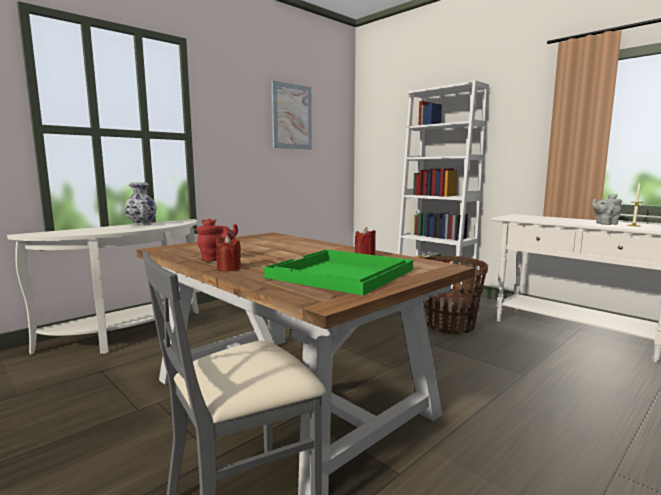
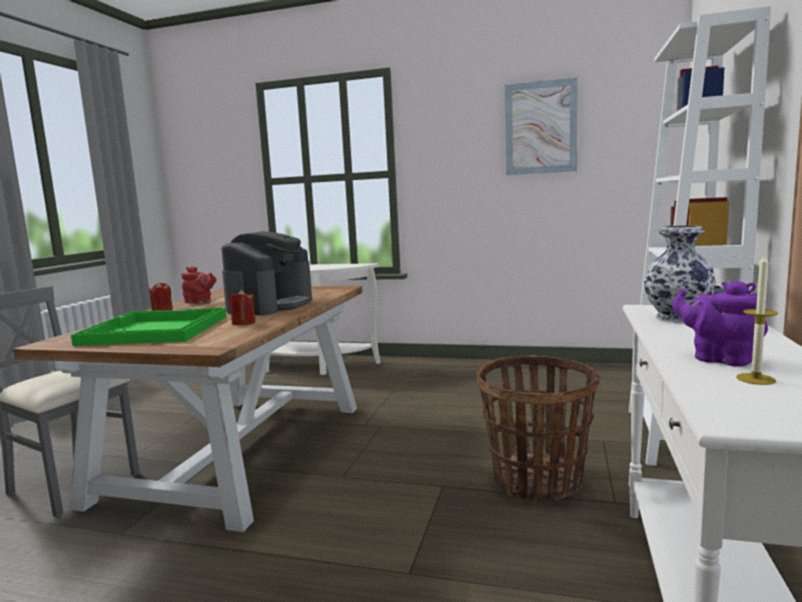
camera: 60 degrees right, 0 degrees up
(142, 224) = (318, 265): vase -> vase (677, 318)
(300, 248) = (271, 305): none -> coffee machine
(605, 224) = (719, 359): grey teapot -> purple teapot

